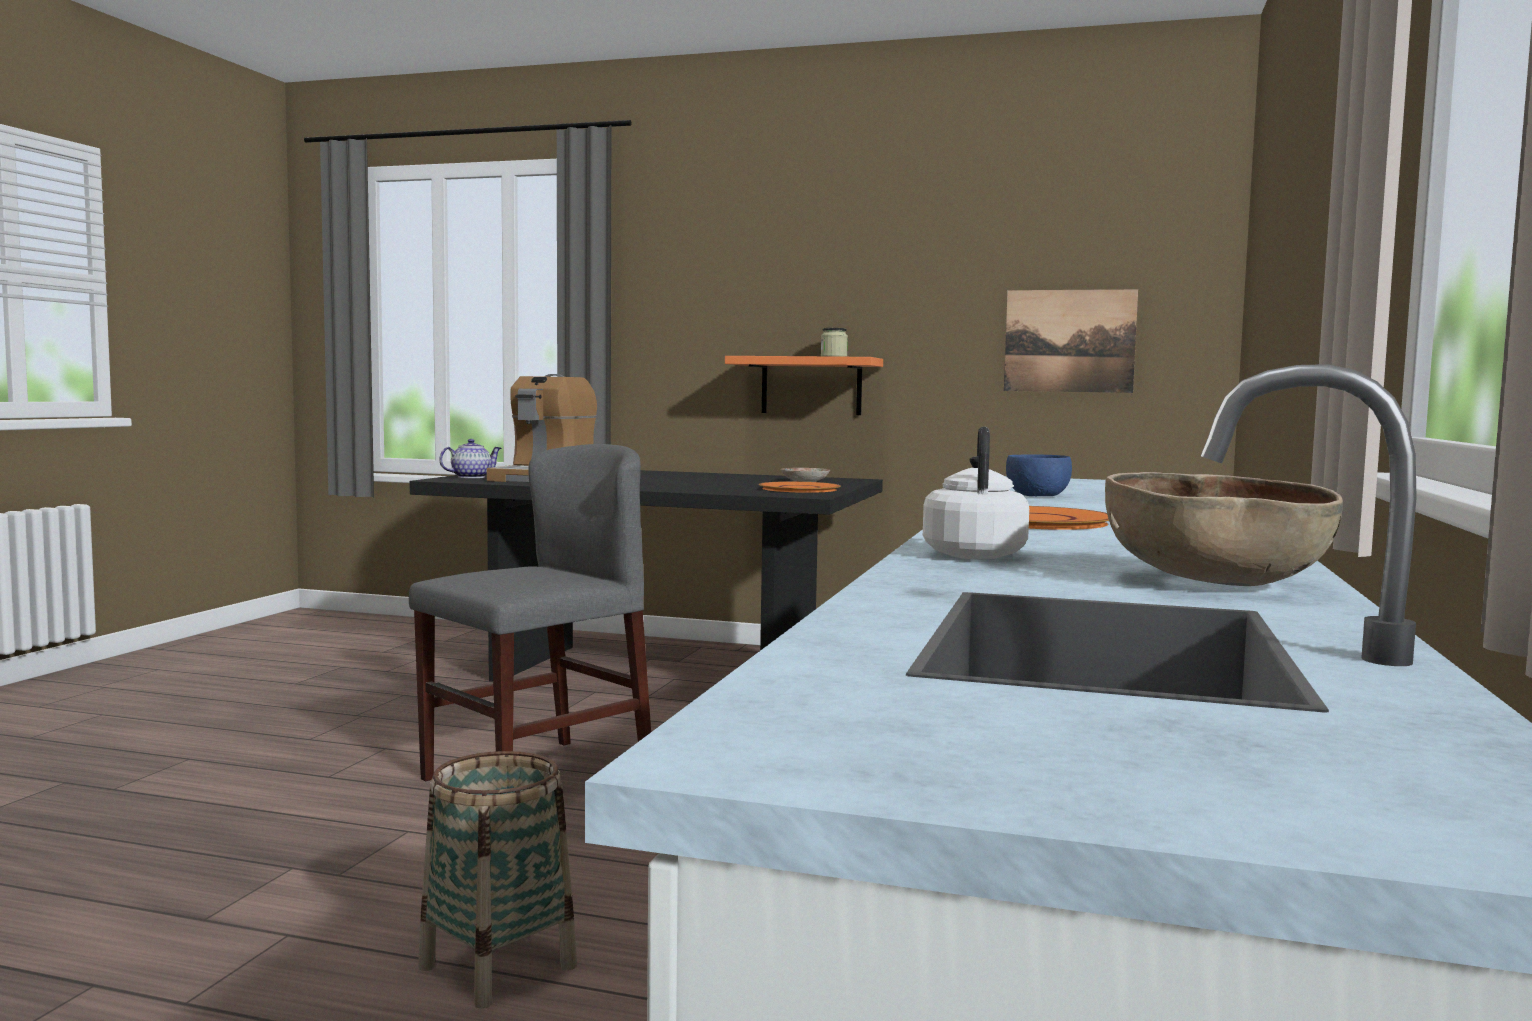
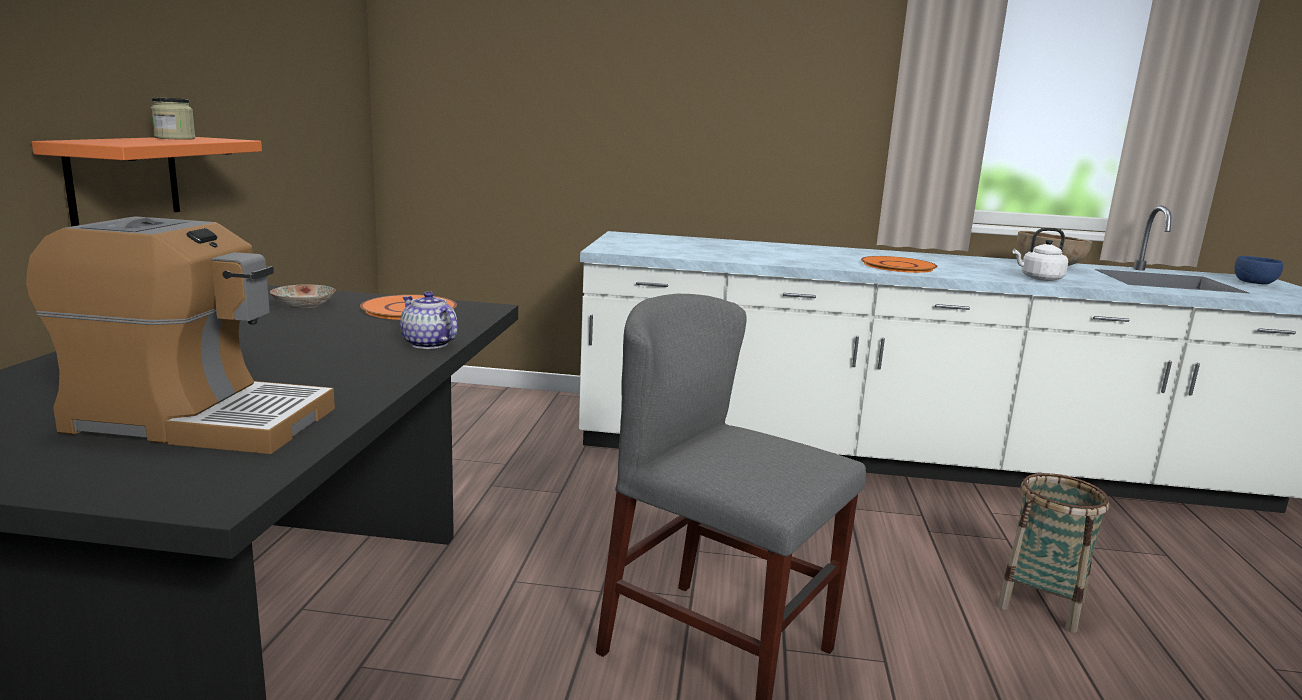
camera: 100 degrees left, 10 degrees up
(470, 477) = (148, 480): teapot -> teapot (429, 344)
(1037, 495) = (753, 257): blue bowl -> blue bowl (1254, 282)
(1069, 341) = (306, 113): picture -> none

